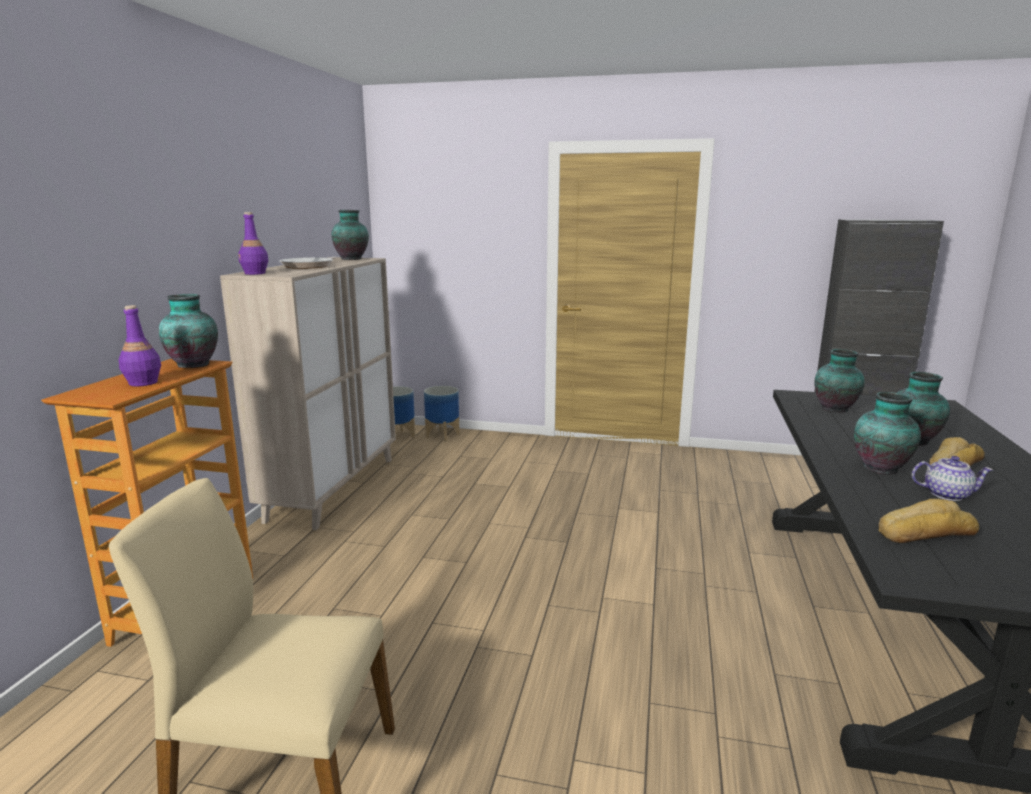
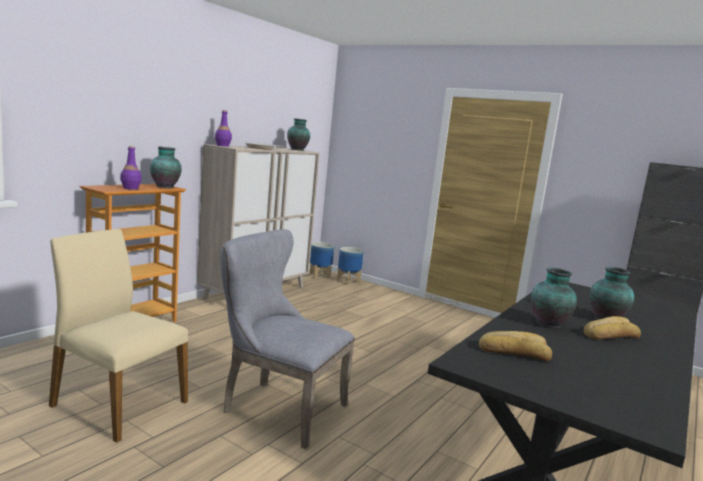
camera: 20 degrees right, 5 degrees down
(530, 685) = (277, 408): none -> grey chair
(836, 409) = (579, 295): vase -> none
(947, 494) = (572, 344): teapot -> none

